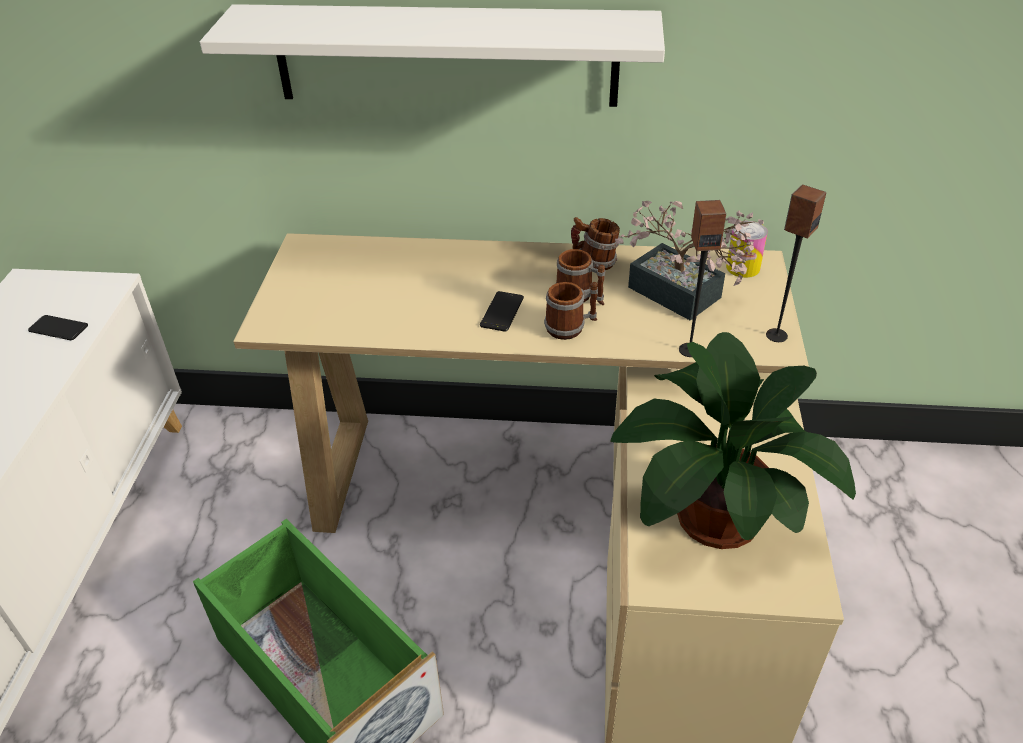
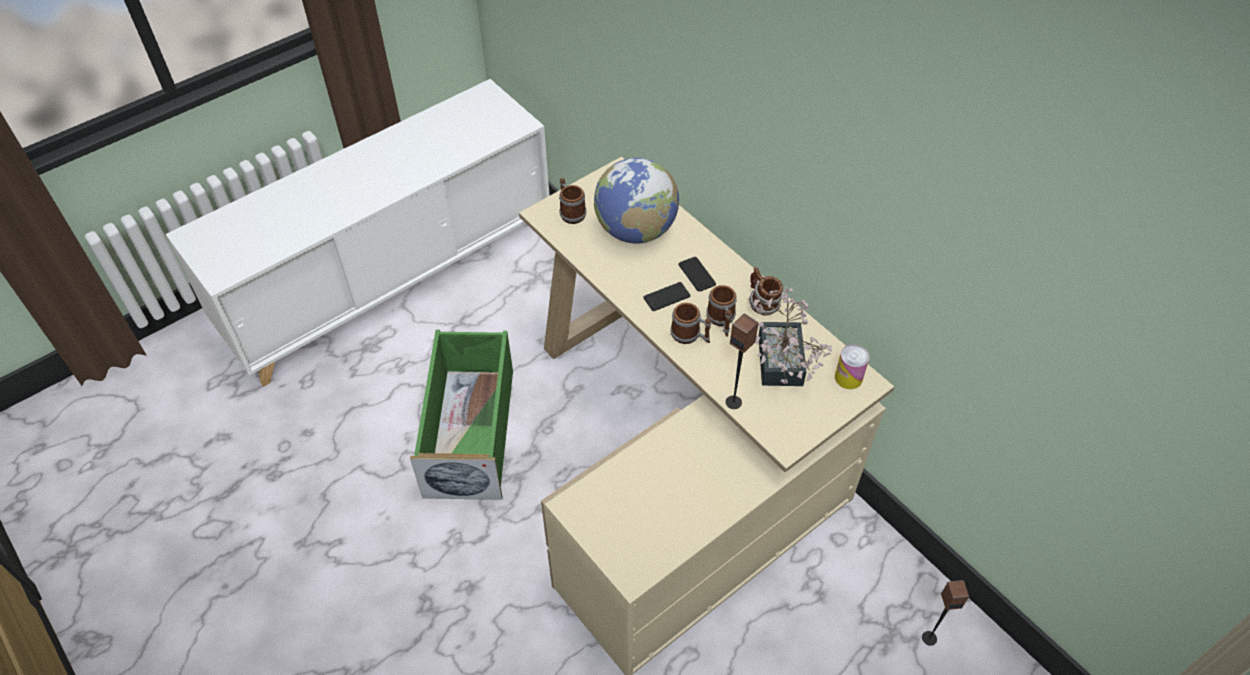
camera: 45 degrees right, 10 degrees up
(58, 328) = (473, 137): phone -> phone (697, 274)
(296, 306) = (570, 212): none -> mug
(391, 280) = (636, 230): none -> globe
(445, 55) = (723, 111): white shelf -> none
(710, 513) = (642, 499): potted plant -> none
(776, 335) = (797, 435): speaker -> speaker (929, 638)

